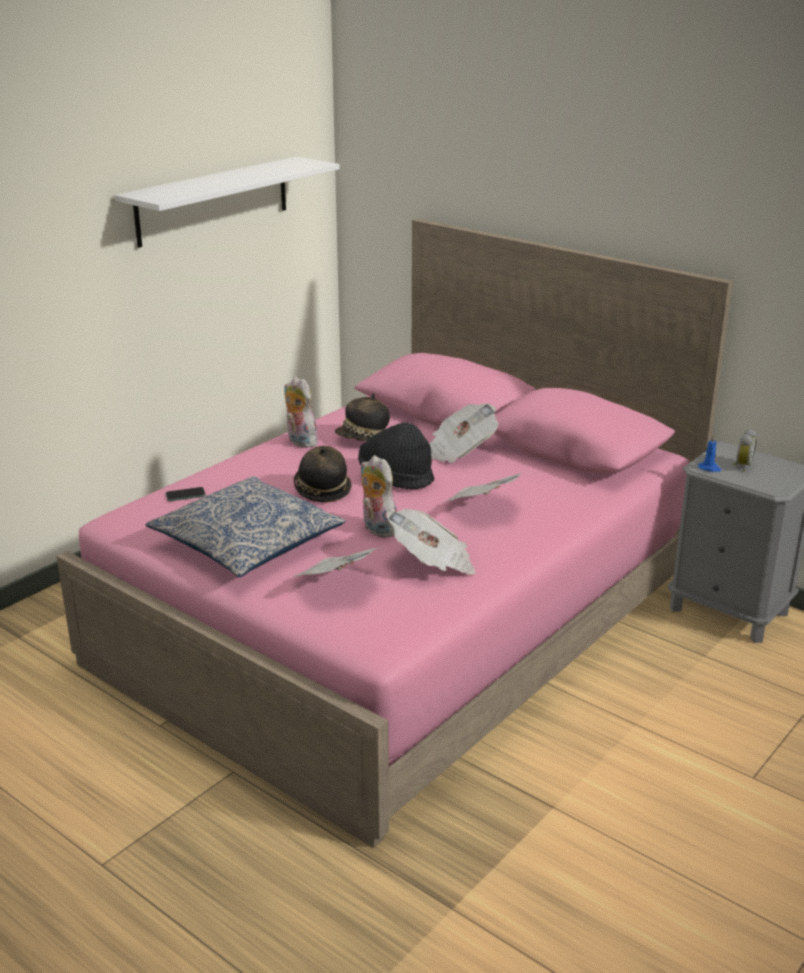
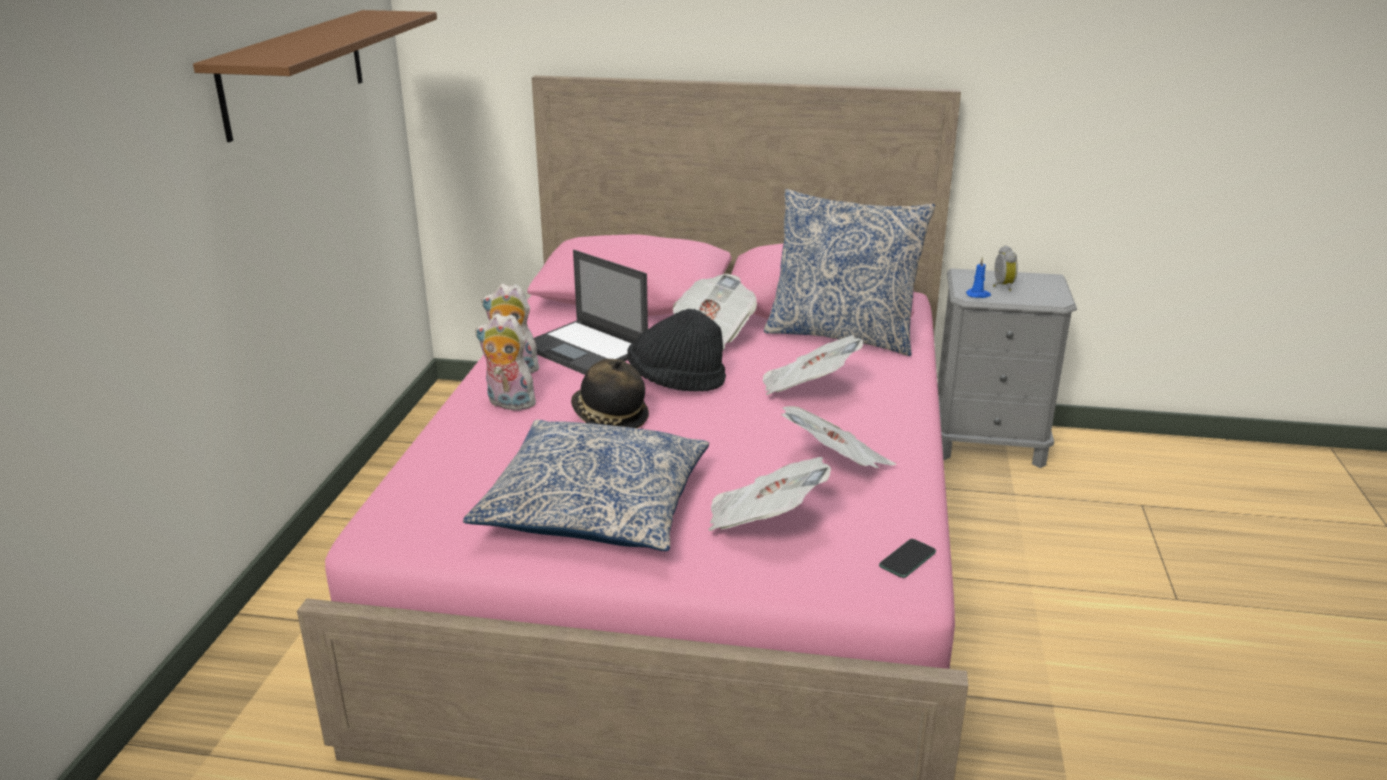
camera: 30 degrees left, 0 degrees up
(185, 495) = (441, 470): phone -> phone (907, 559)
(213, 201) = (295, 71): white shelf -> brown shelf
(363, 439) = (586, 349): hat -> laptop
(377, 529) = (728, 445): plush toy -> plush toy (508, 404)
(563, 474) = (842, 335): none -> pillow

